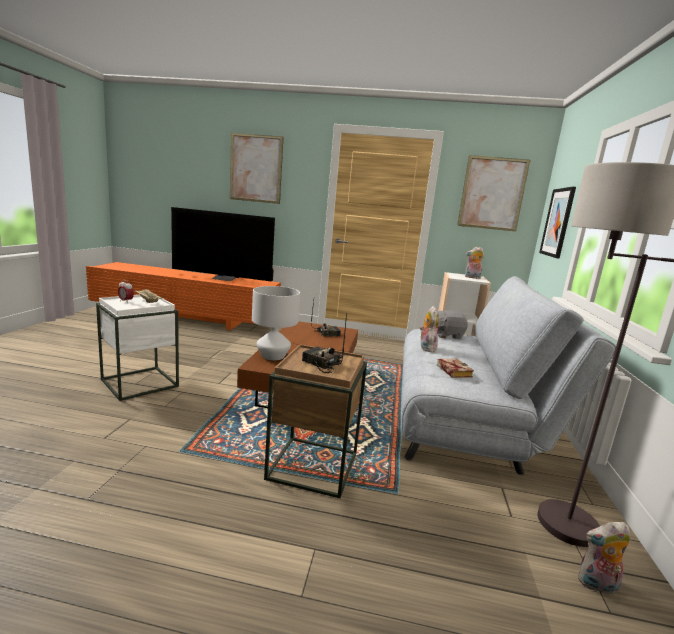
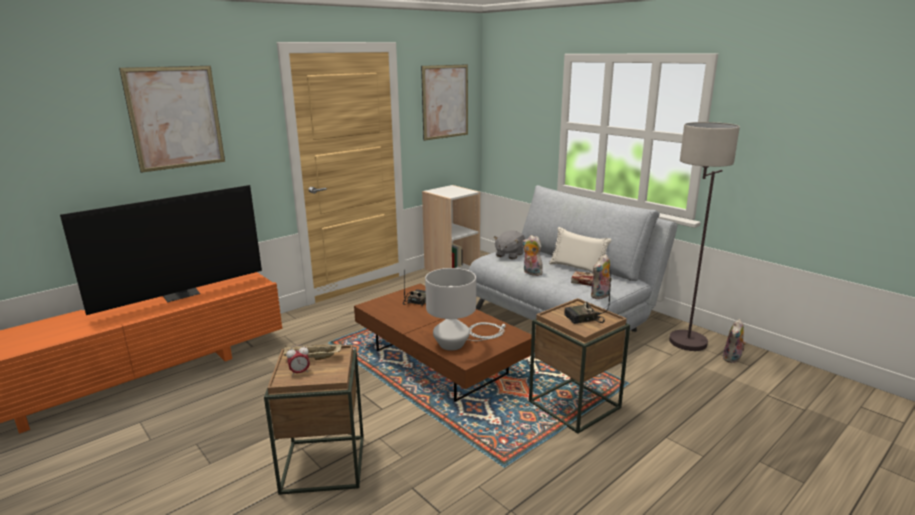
camera: 50 degrees left, 5 degrees up
(140, 383) = (324, 464): white side table -> brown side table
(472, 277) = (455, 190): plush toy -> plush toy (600, 296)
(478, 364) = (577, 269): none -> white pillow
(557, 222) = (519, 125): picture -> none

